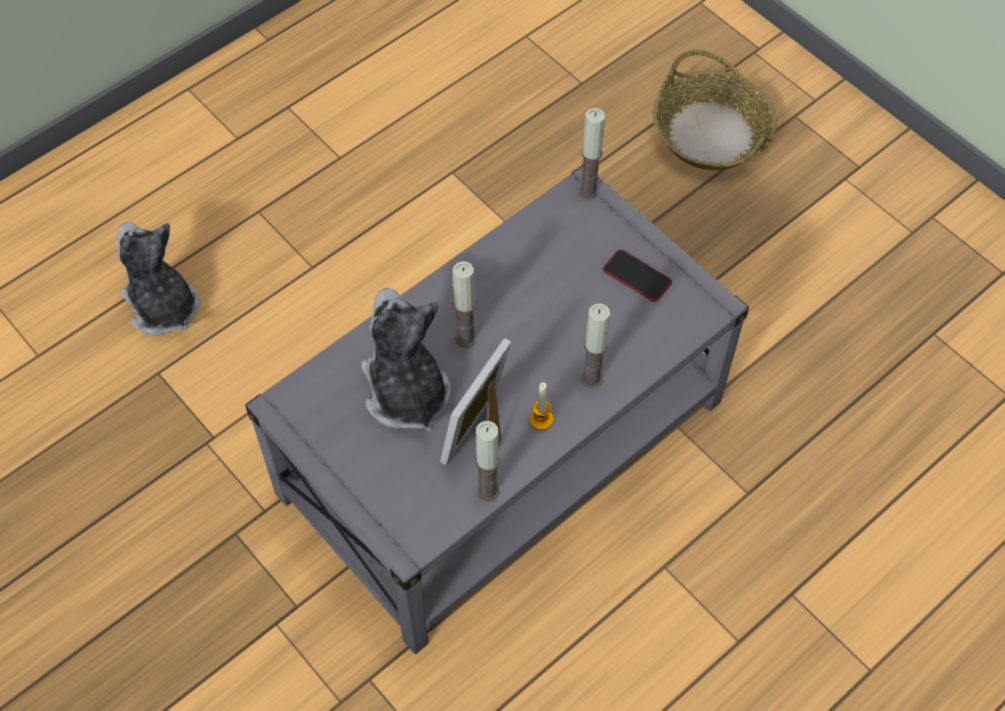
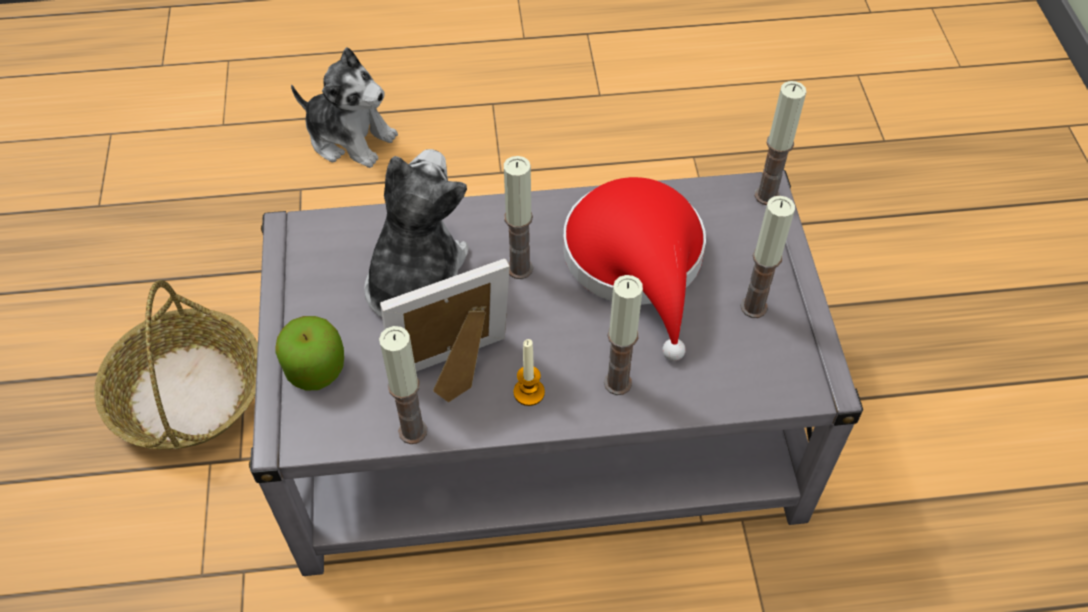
camera: 35 degrees right, 5 degrees down
(162, 306) = (350, 138): plush toy -> plush toy turned 120 degrees clockwise
(387, 490) = (315, 368): none -> apple
(540, 288) = (637, 263): none -> red hat
(637, 276) = (753, 307): phone -> candle
(712, 134) = (993, 252): basket -> basket (188, 394)

